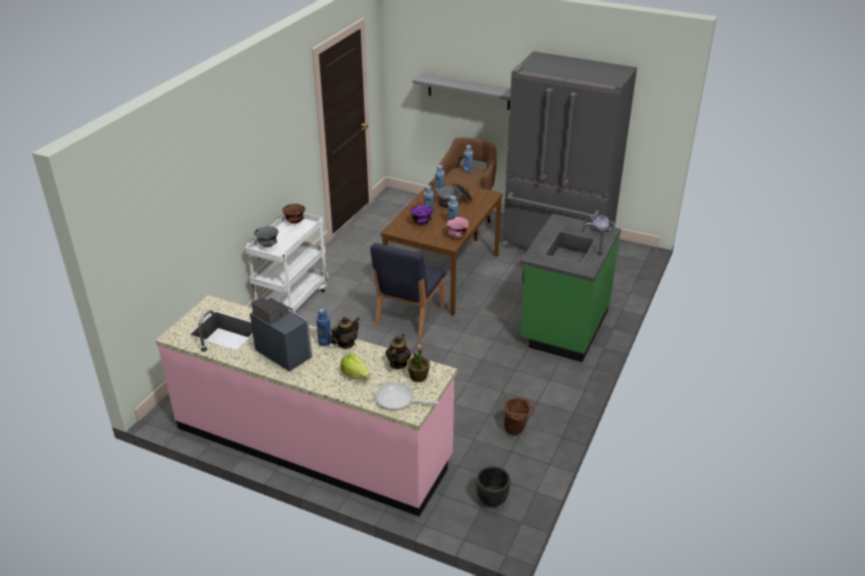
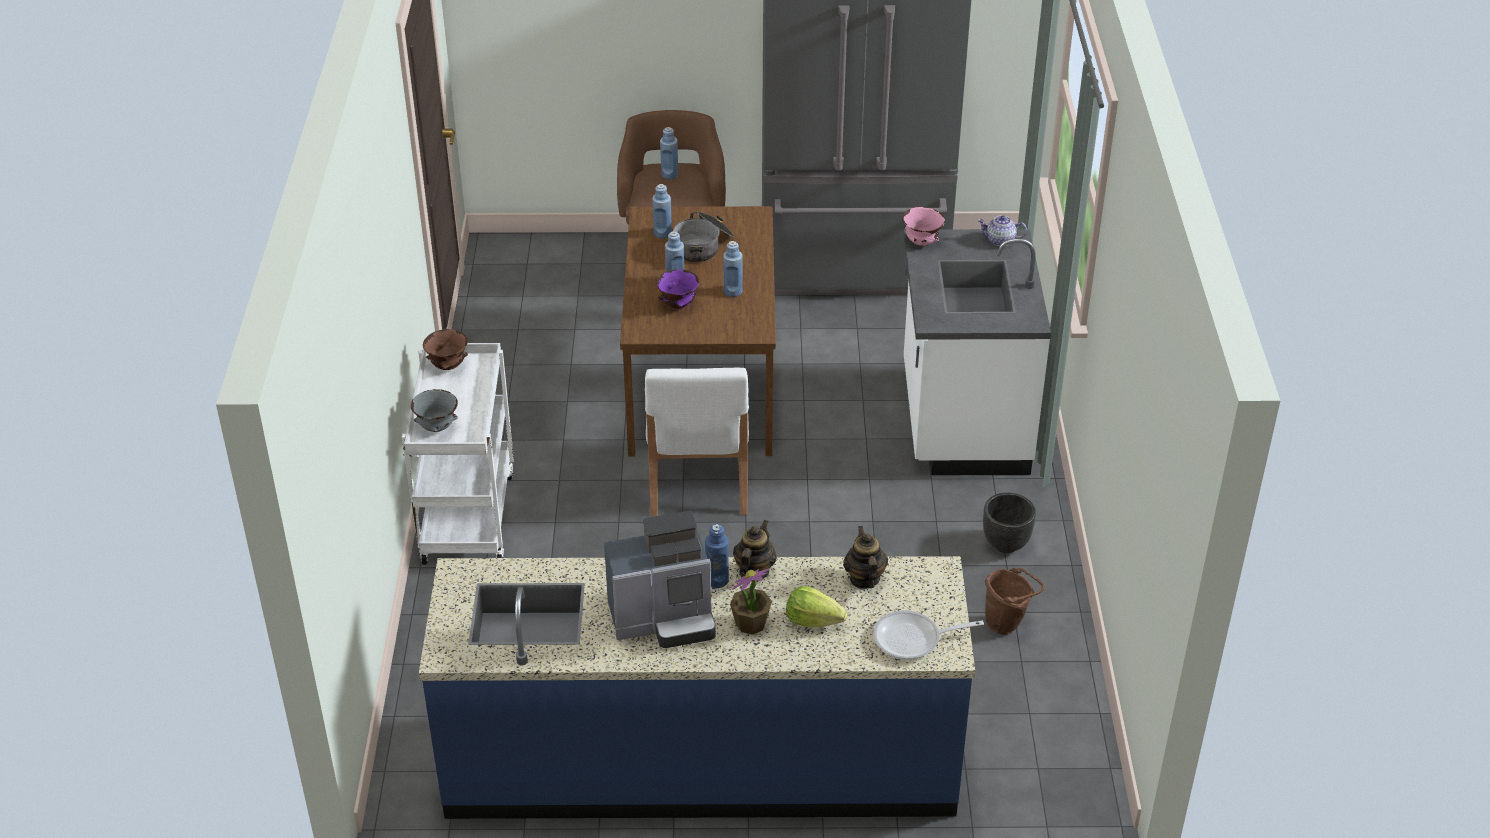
camera: 25 degrees left, 5 degrees up
(284, 352) = (664, 619): coffee machine -> coffee machine turned 150 degrees clockwise
(313, 443) = (701, 760): pink counter -> blue counter
(409, 316) = (697, 480): blue chair -> white chair
(418, 376) = (912, 590): potted plant -> potted plant (750, 624)
(457, 236) = (759, 314): pink bowl -> pink bowl (922, 243)
(468, 91) = (636, 24): grey shelf -> none
(491, 500) = (1045, 750): black planter -> black planter (1005, 544)
(563, 326) = (961, 421): green counter -> white counter

